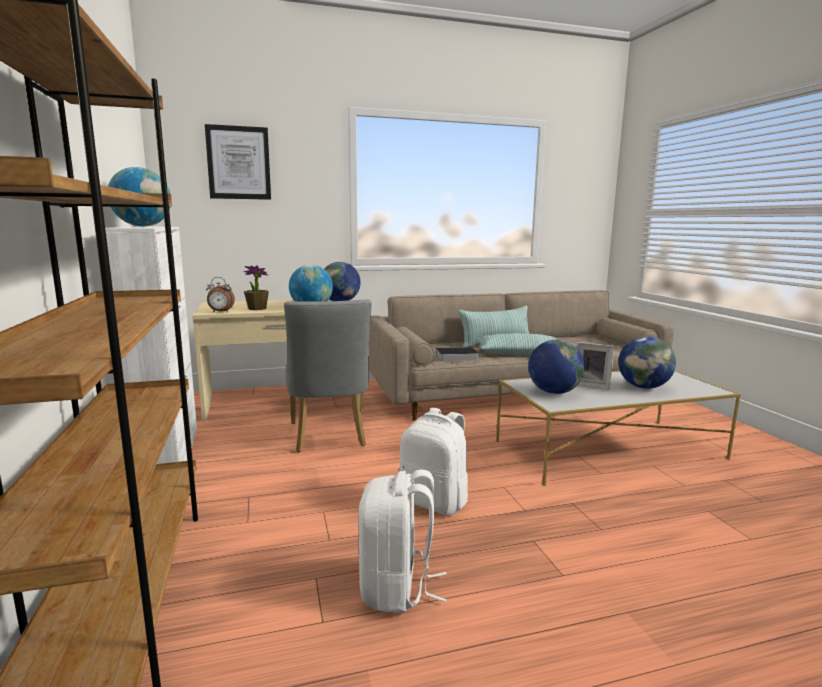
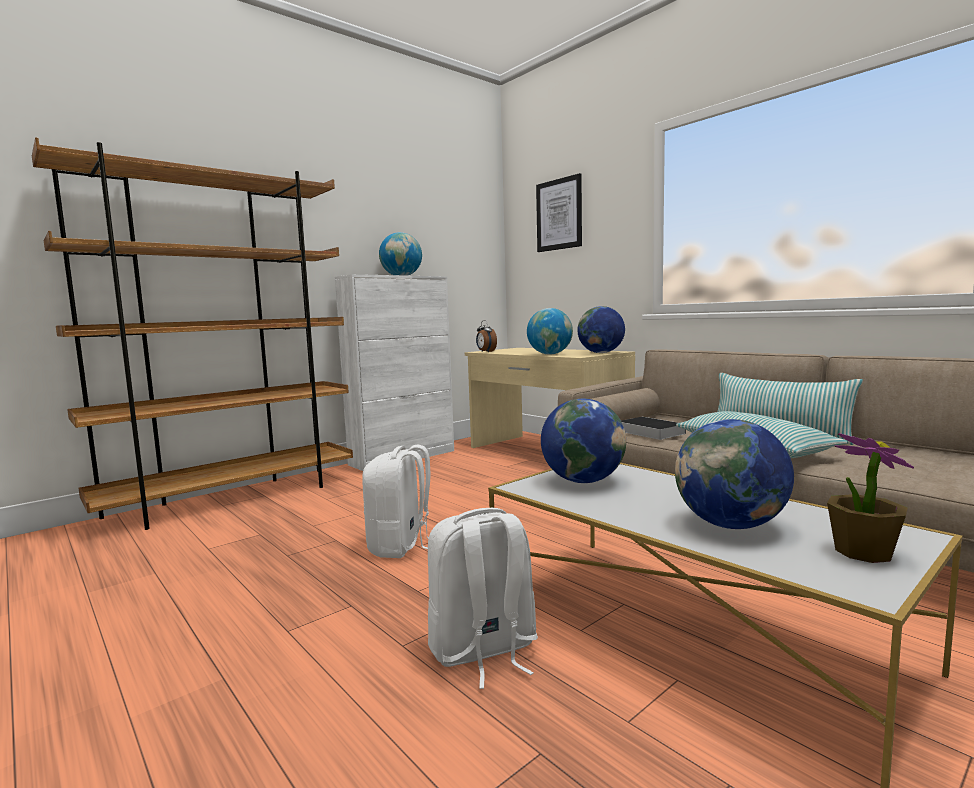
camera: 65 degrees right, 5 degrees down
(257, 308) = (517, 352): potted plant -> potted plant (862, 552)
(328, 437) = (493, 482): grey chair -> none
(397, 588) = (251, 561): white backpack -> white backpack (483, 651)
(591, 385) = (665, 494): picture frame -> none

